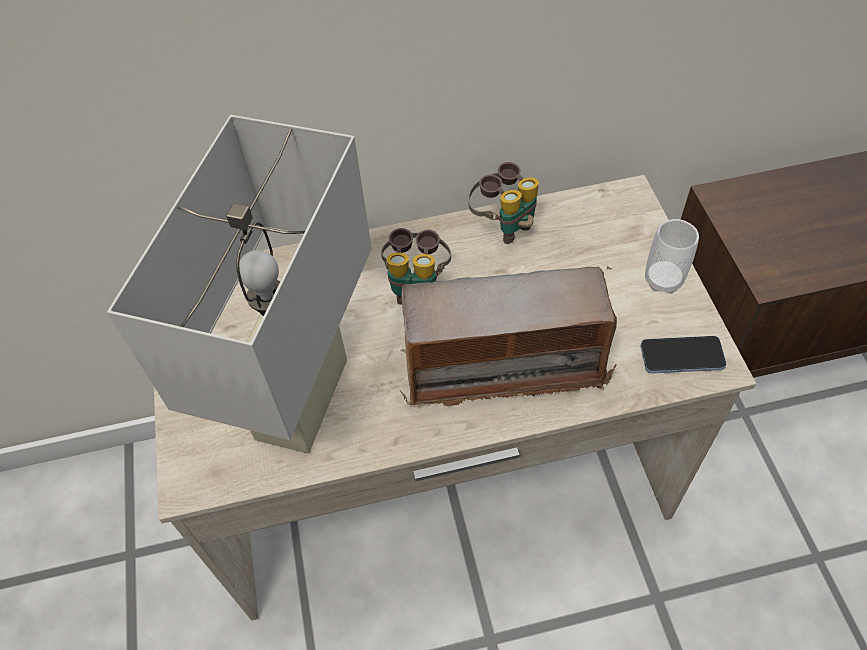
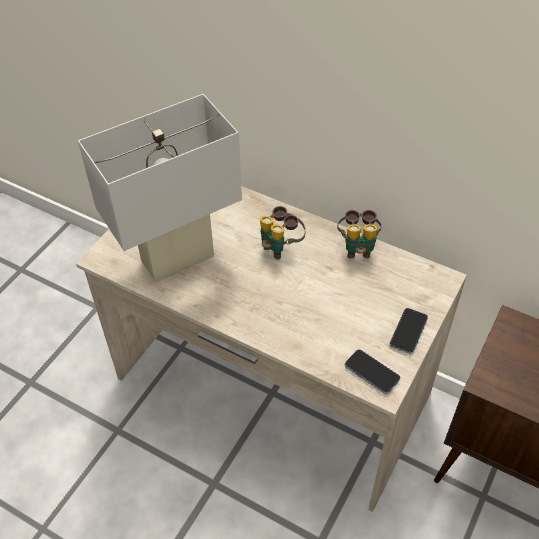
camera: 40 degrees right, 5 degrees down
(503, 365) = (279, 310): radio -> none
(663, 280) = (408, 331): cup -> phone

